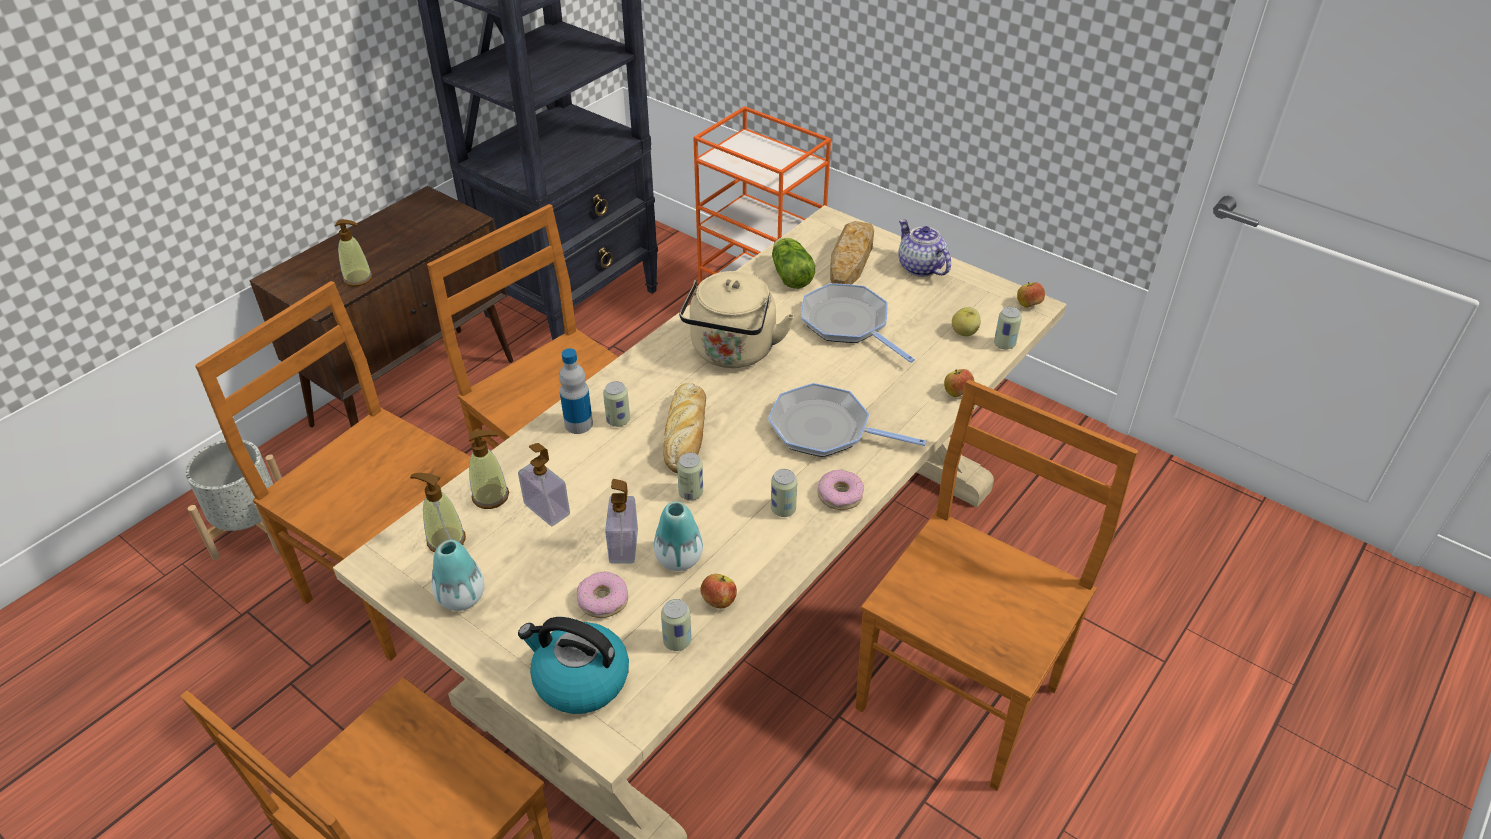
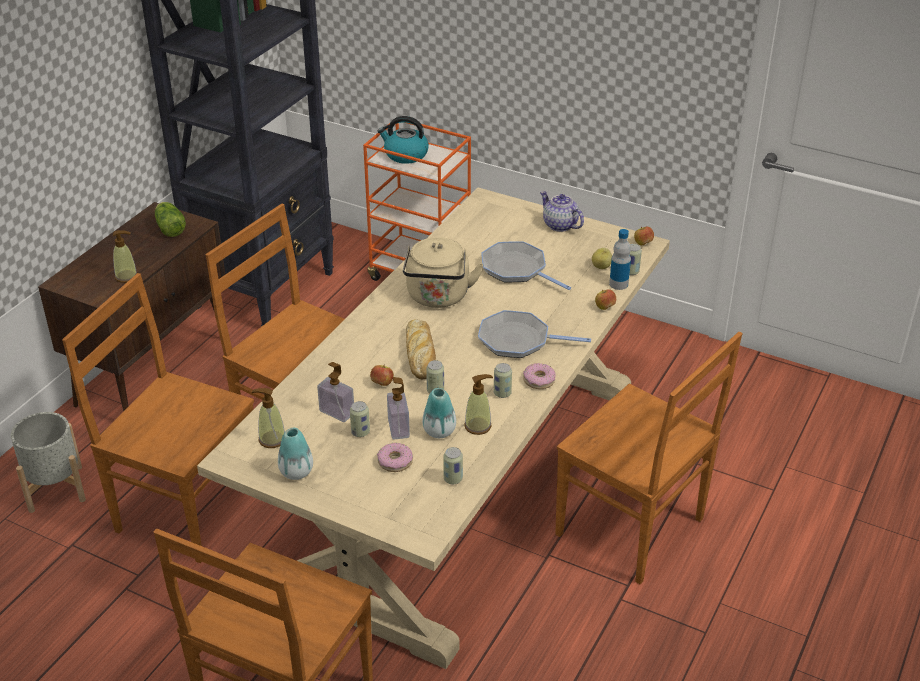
camera: 10 degrees left, 5 degrees down
(491, 496) = (294, 409): soap dispenser -> soap dispenser (478, 426)
(578, 424) = (341, 356): bottle -> bottle (618, 284)
(579, 679) = (394, 508): kettle -> kettle (405, 155)
(618, 420) = (369, 351): can -> can (360, 432)
(718, 601) = (474, 453): apple -> apple (382, 383)
(790, 274) = (465, 239): lettuce -> lettuce (170, 227)
(851, 260) = (508, 225): bread -> none
(960, 694) = (633, 529): brown chair -> brown chair turned 105 degrees clockwise

